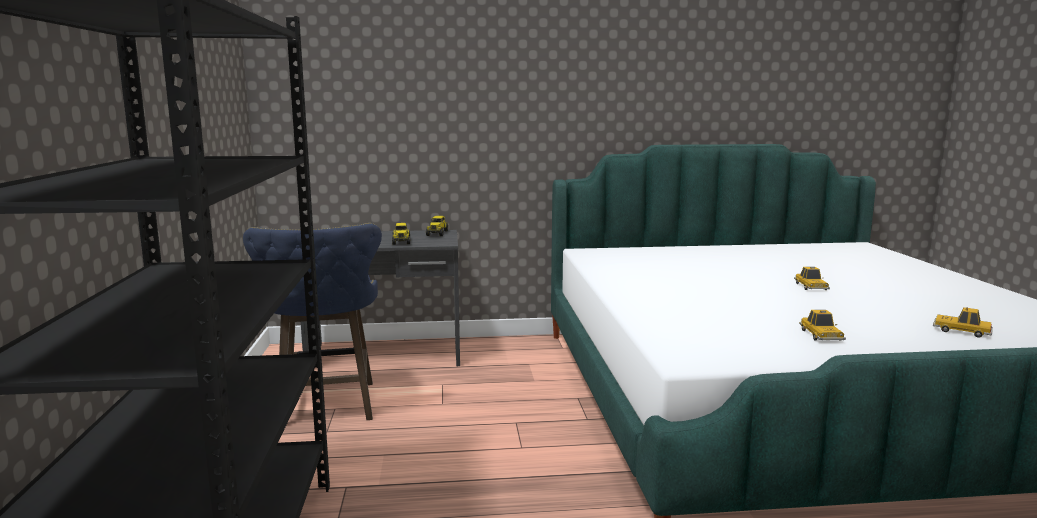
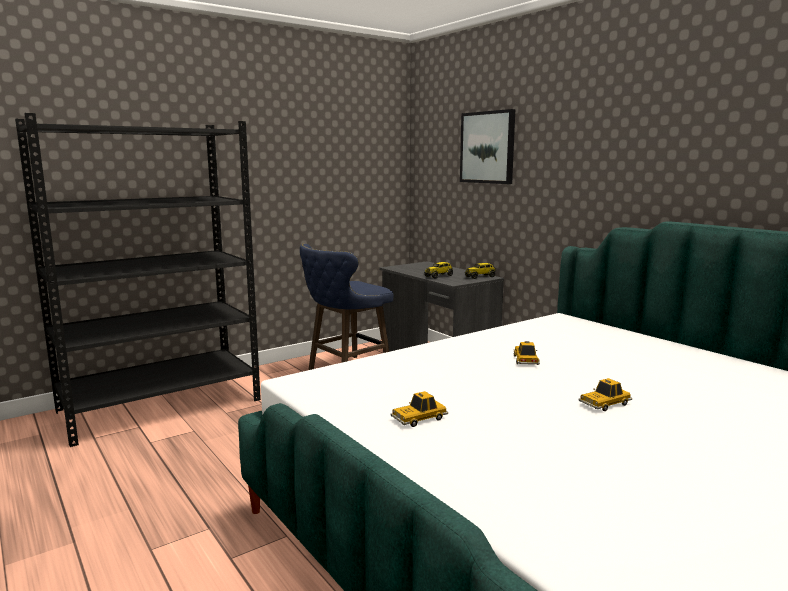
camera: 60 degrees right, 0 degrees up
(411, 76) = (487, 147): none -> picture
(961, 331) = (537, 487): toy car -> toy car (525, 360)

